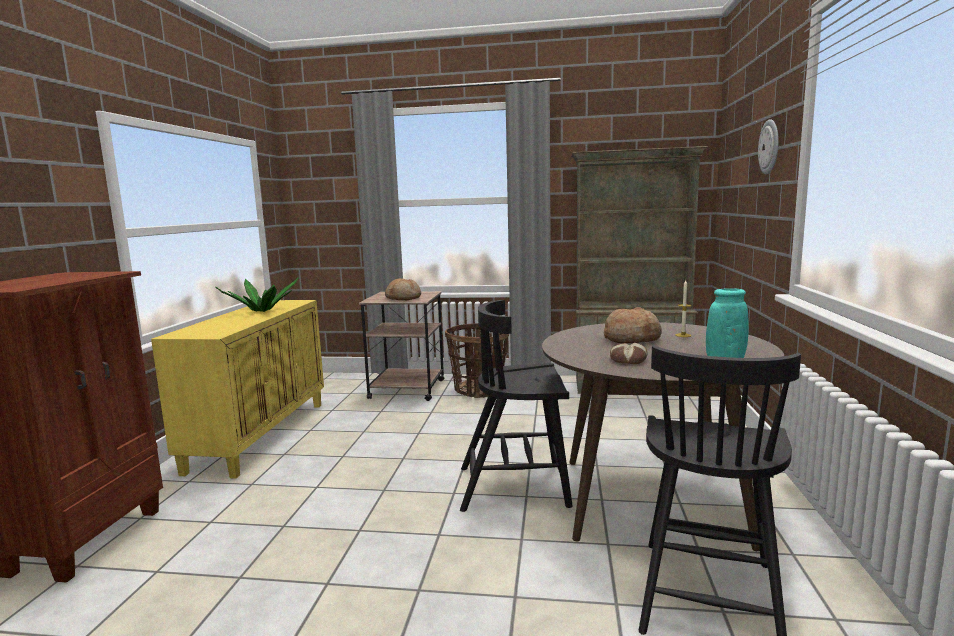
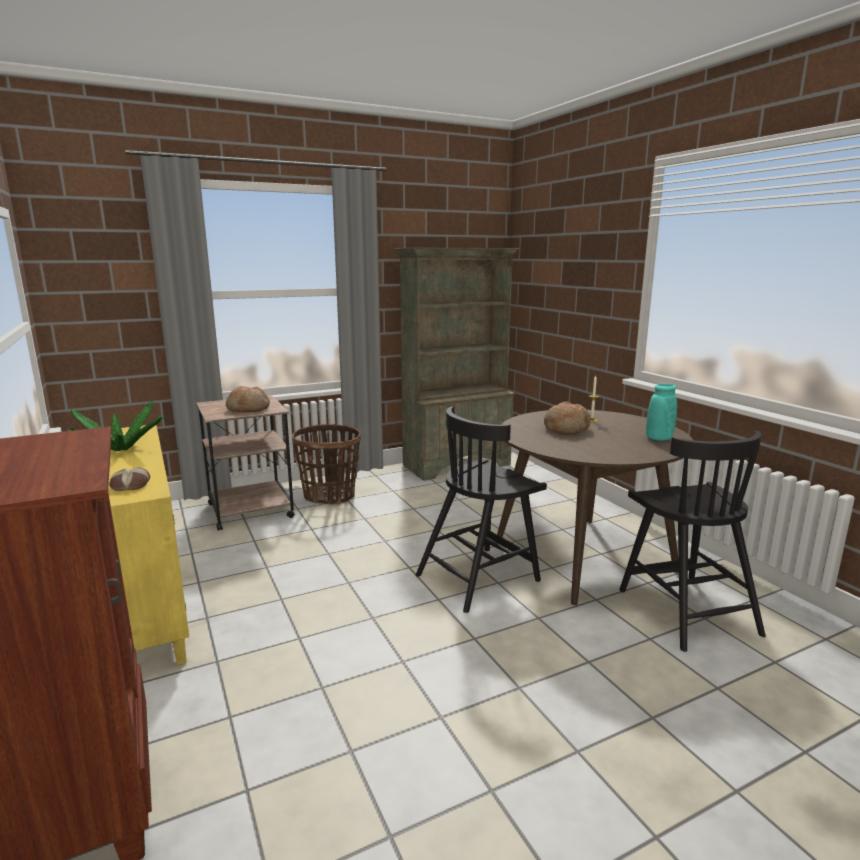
camera: 35 degrees left, 5 degrees up
(627, 359) = (603, 448): bread -> bread (130, 485)
(770, 147) = (597, 259): wall clock -> none

